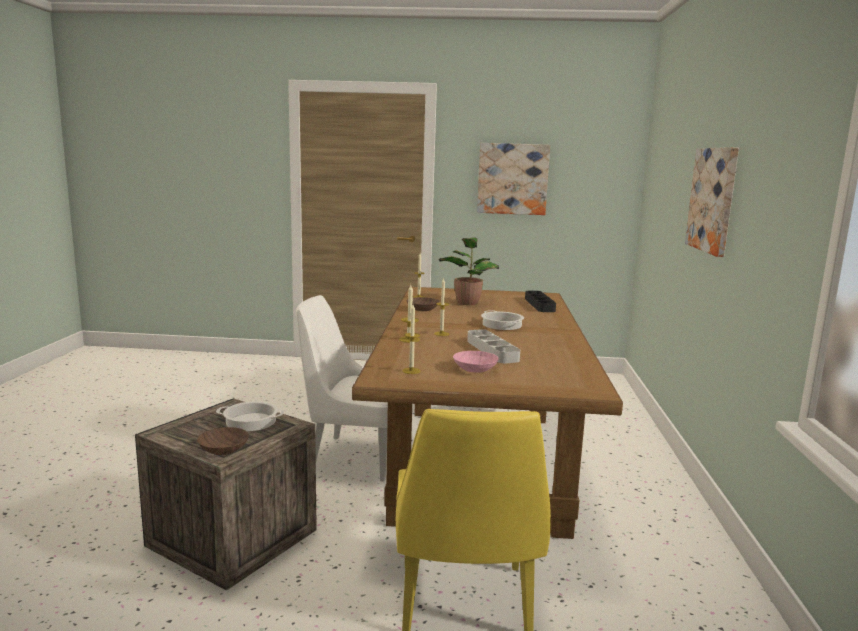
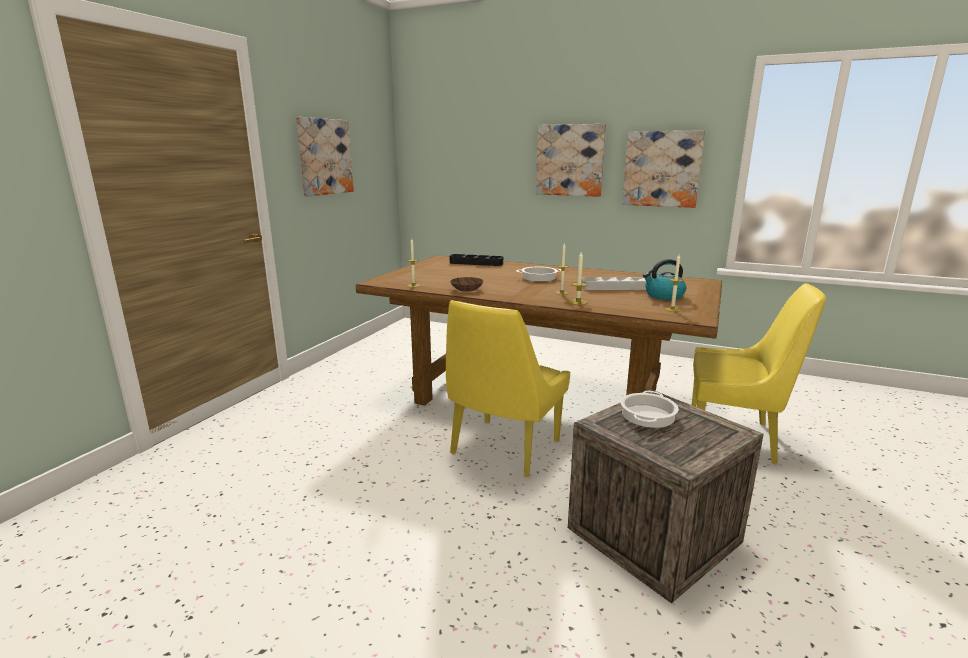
camera: 70 degrees left, 5 degrees up
(222, 449) = (719, 431): brown bowl -> none
(353, 457) = (503, 449): white chair -> yellow chair
(467, 302) = (451, 276): potted plant -> none
(474, 369) = (663, 296): pink bowl -> kettle
(768, 223) = (662, 169): none -> picture

